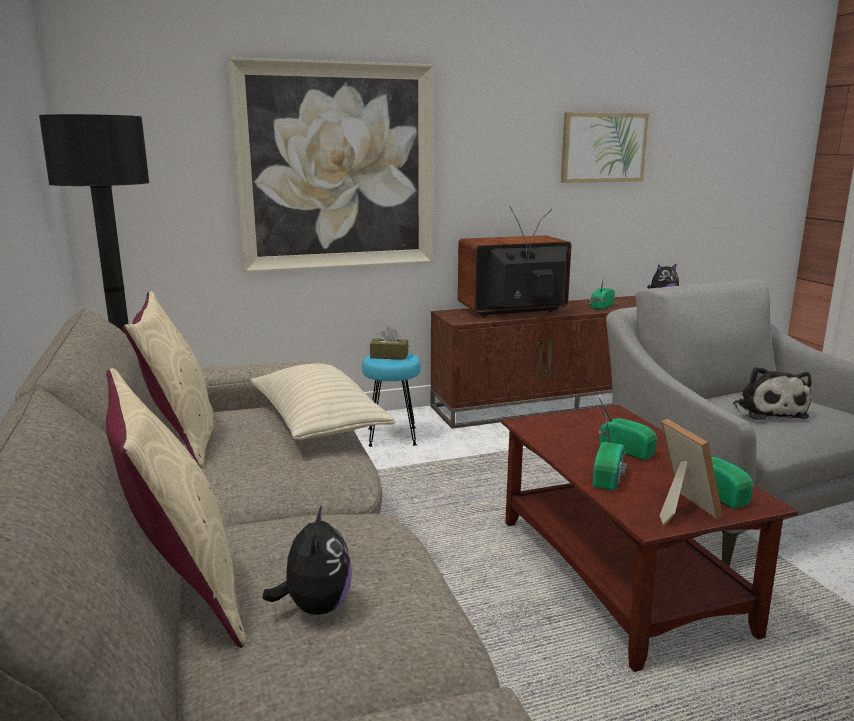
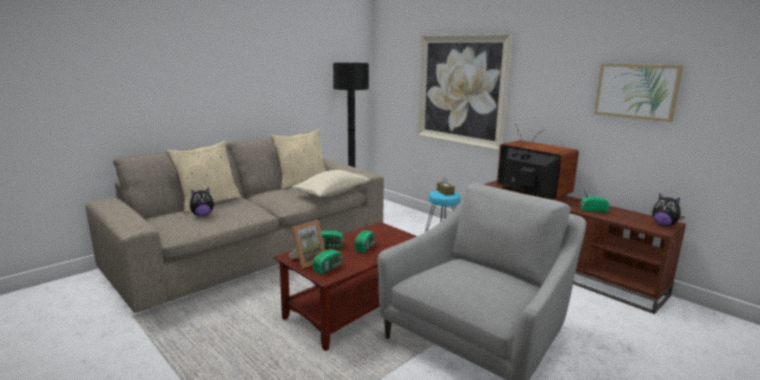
camera: 65 degrees right, 0 degrees up
(768, 410) = (464, 277): plush toy -> none

